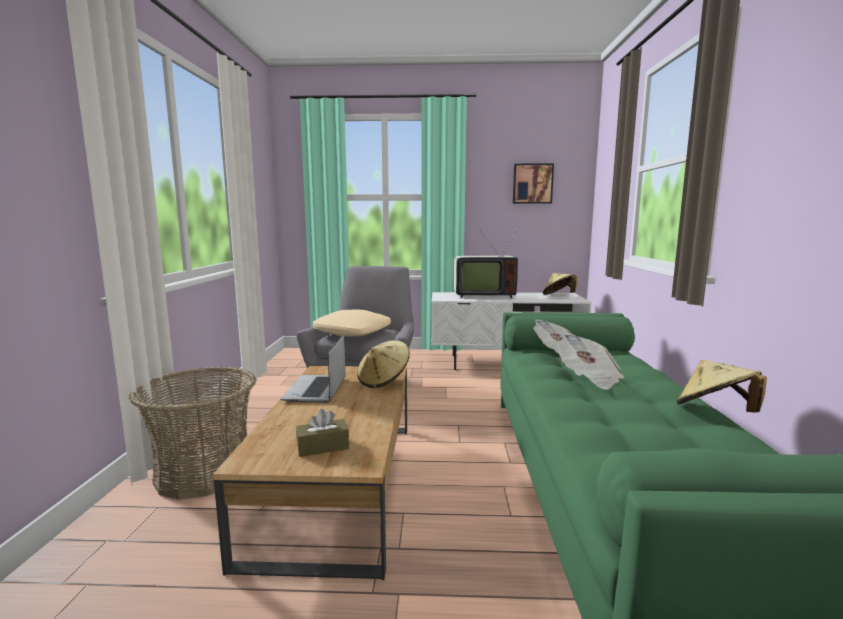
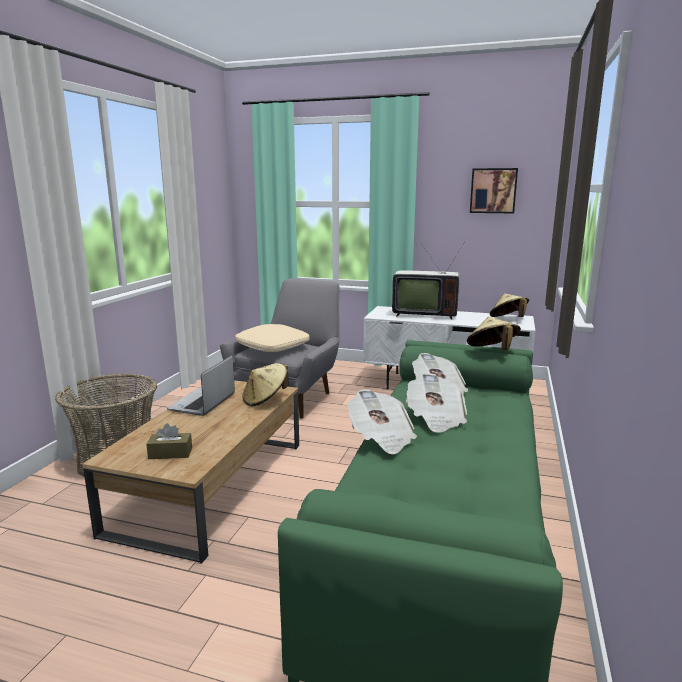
camera: 15 degrees right, 5 degrees up
(561, 399) = (381, 438): none -> newspaper
(715, 412) = (516, 467): beige hat -> beige hat (492, 351)

